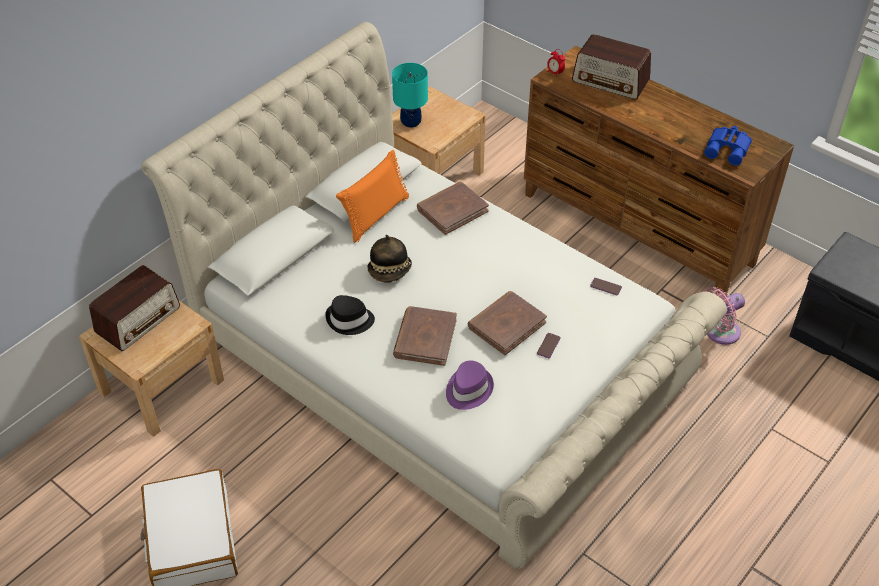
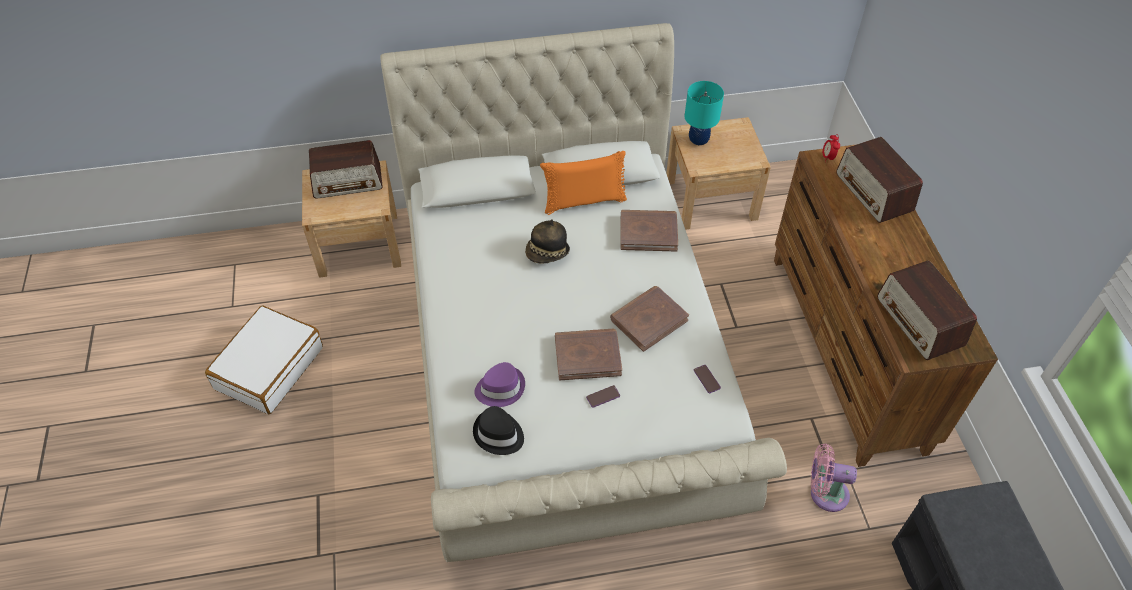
camera: 40 degrees right, 5 degrees up
(349, 320) = (476, 273): black hat -> black hat (498, 434)
(425, 338) = (514, 324): brown book -> brown book (648, 320)
(728, 149) = (920, 322): blue binoculars -> radio

